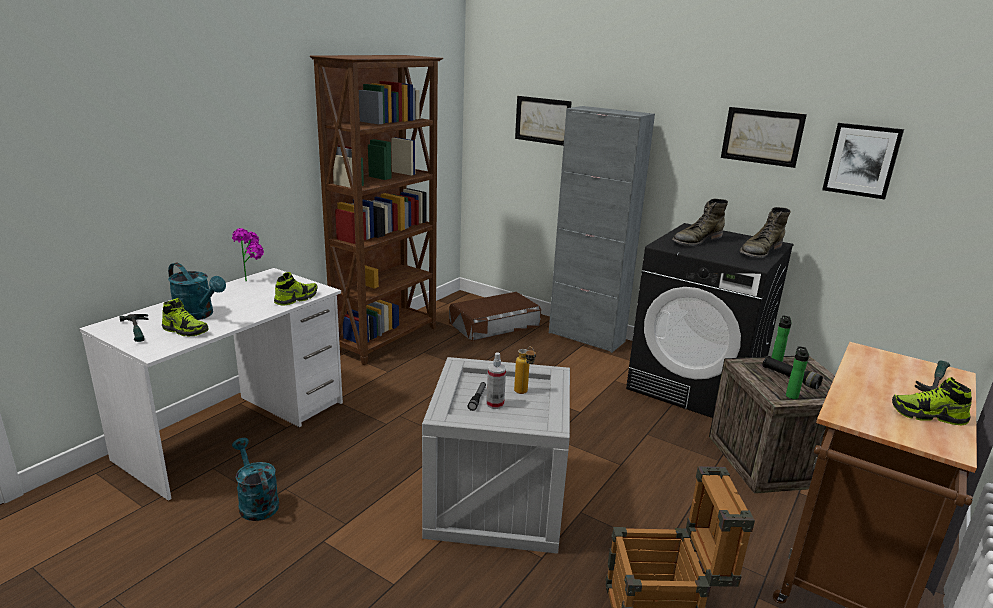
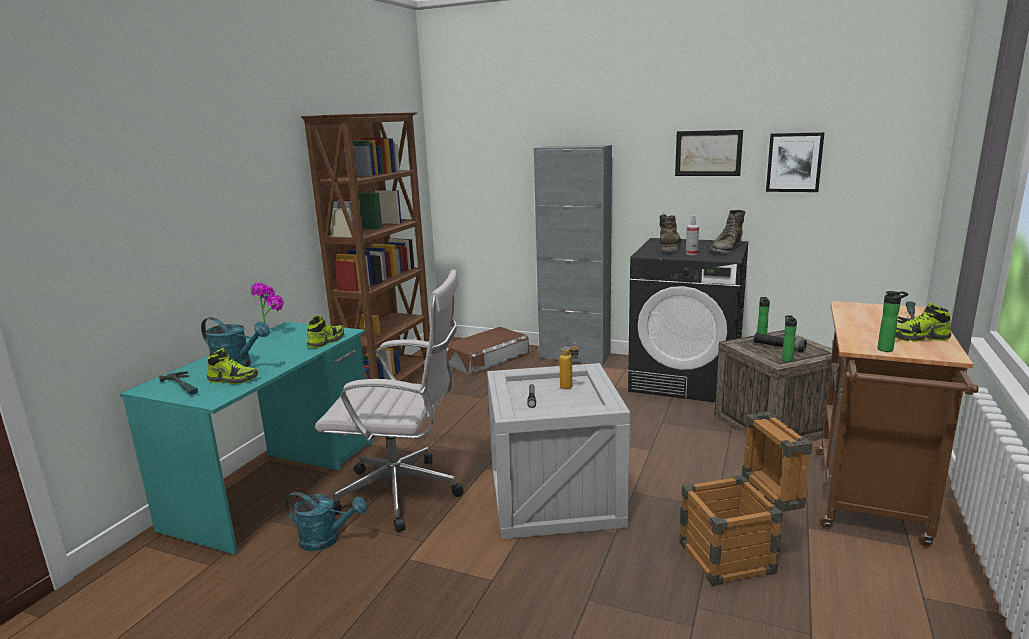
camera: 10 degrees left, 5 degrees down
(236, 430) = (276, 483): white desk -> turquoise desk
(256, 502) = (326, 540): turquoise watering can -> turquoise watering can turned 150 degrees clockwise
(349, 466) = (404, 494): none -> white office chair
(495, 404) = (549, 400): spray bottle -> spray bottle (691, 254)
(542, 120) = (507, 164): picture -> none
(696, 240) = (669, 248): green boot -> green boot turned 150 degrees clockwise
(877, 426) = (887, 349): none -> bottle

